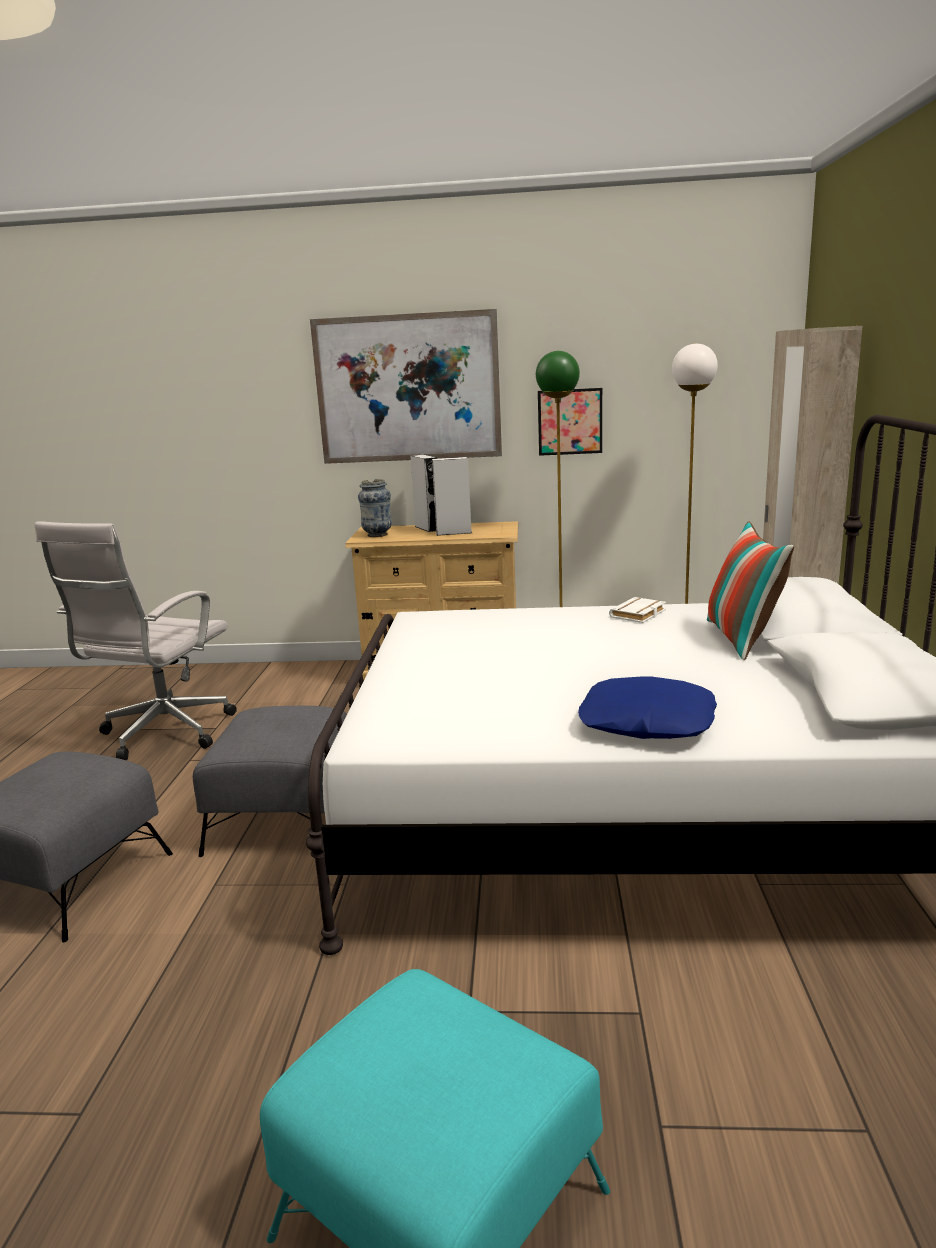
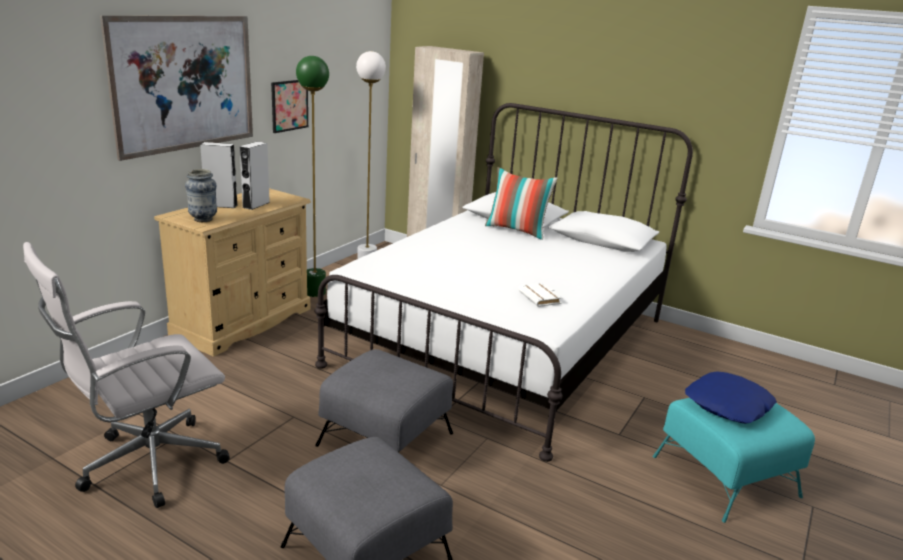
camera: 65 degrees left, 5 degrees up
(163, 735) = (146, 465): white office chair -> white office chair turned 90 degrees clockwise
(639, 615) = (450, 232): white book -> white book (541, 298)
(646, 722) = (590, 276): blue pillow -> blue pillow (728, 405)

